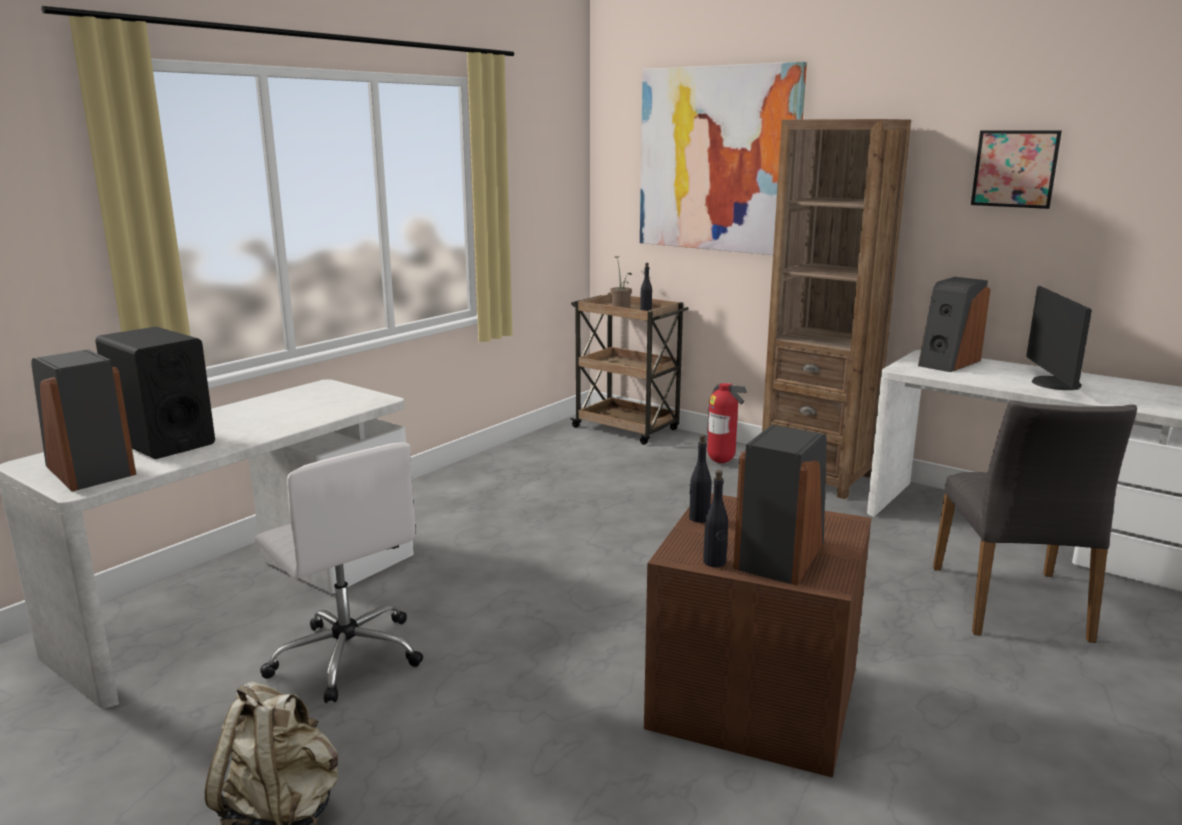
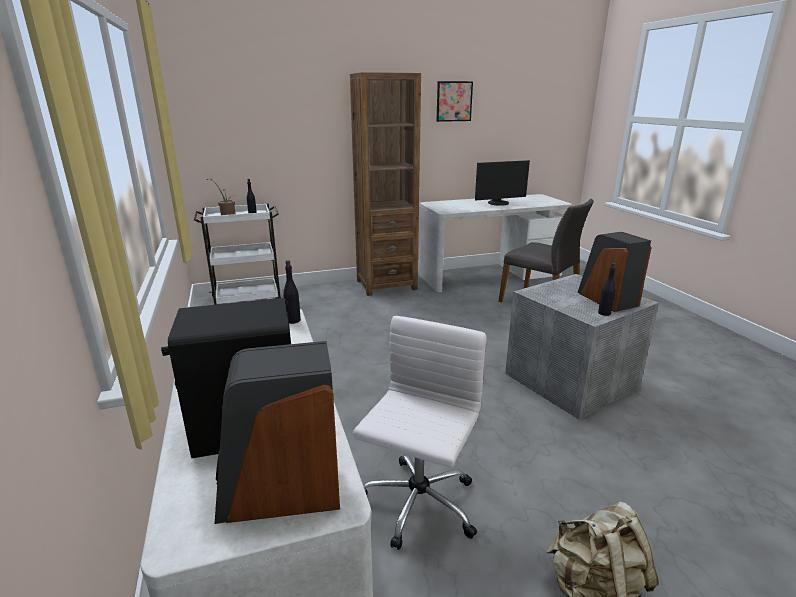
camera: 55 degrees left, 5 degrees up
(347, 655) = (417, 505): white office chair -> white office chair turned 60 degrees counterclockwise
(627, 429) = (248, 300): brown cart -> white cart
(699, 518) = (548, 301): black bottle -> black bottle (293, 320)
(718, 160) = (280, 101): picture -> none
(721, 462) = (335, 296): fire extinguisher -> none
(757, 700) = (573, 381): brown storage box -> grey storage box
(948, 363) = (448, 204): speaker -> none
(1053, 384) = (499, 203): monitor -> monitor turned 60 degrees counterclockwise

